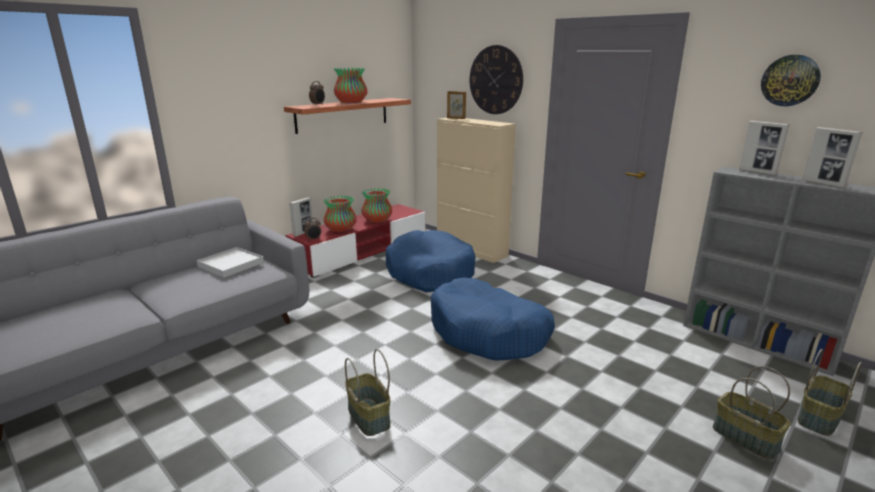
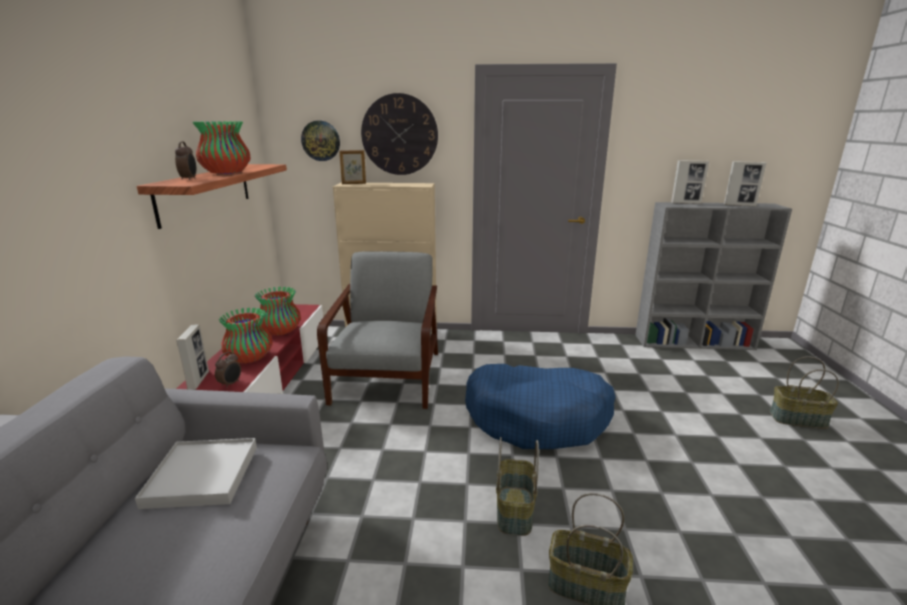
camera: 40 degrees left, 0 degrees up
(430, 273) = (388, 376): blue dog bed -> grey armchair
(790, 80) = (701, 124): wall clock -> wall clock (321, 141)
(818, 417) = (795, 383): basket -> basket (513, 510)

